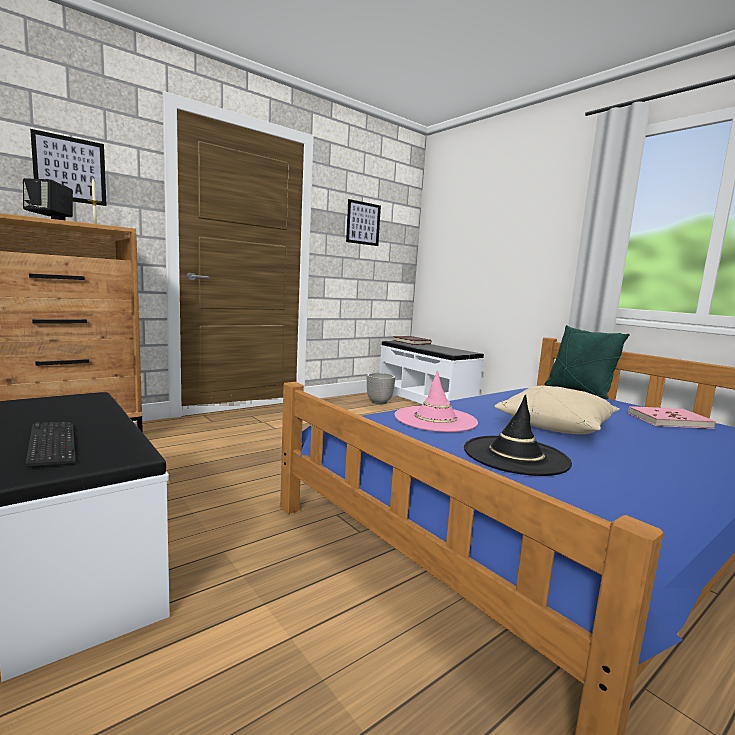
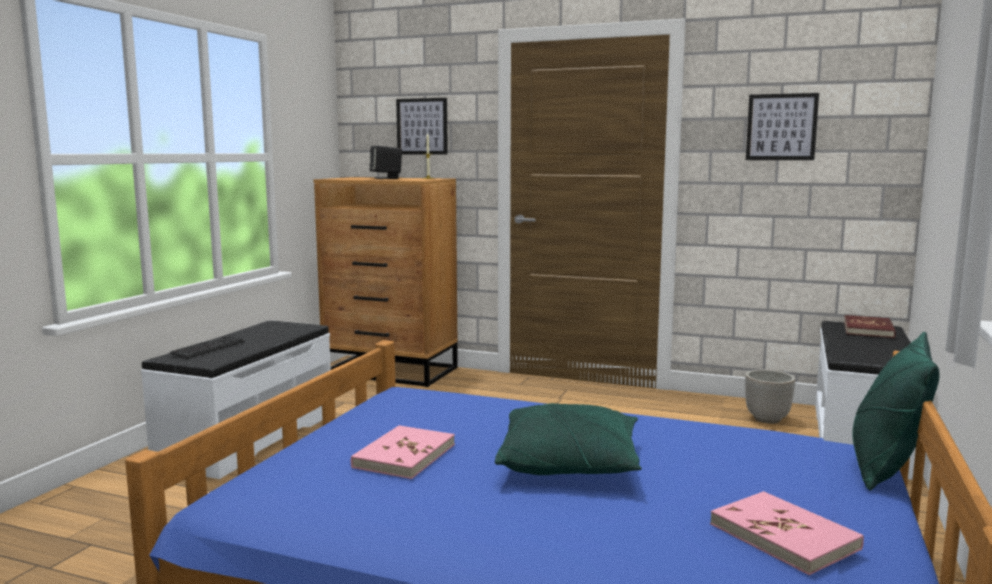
camera: 60 degrees right, 0 degrees up
(435, 419) = (478, 414): pink hat -> none
(515, 455) = (404, 456): black hat -> pink book
(555, 425) = (569, 464): beige pillow -> green pillow

